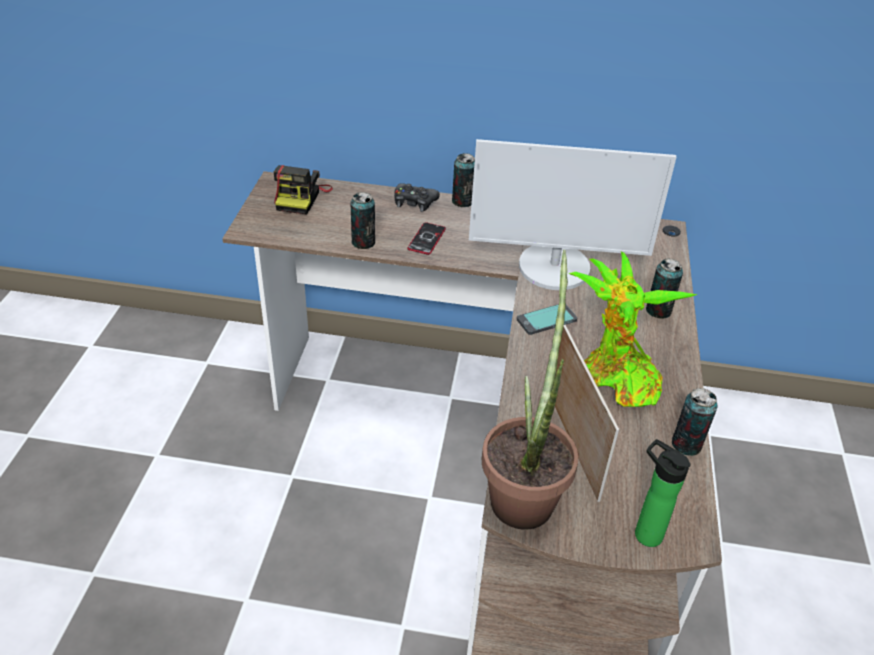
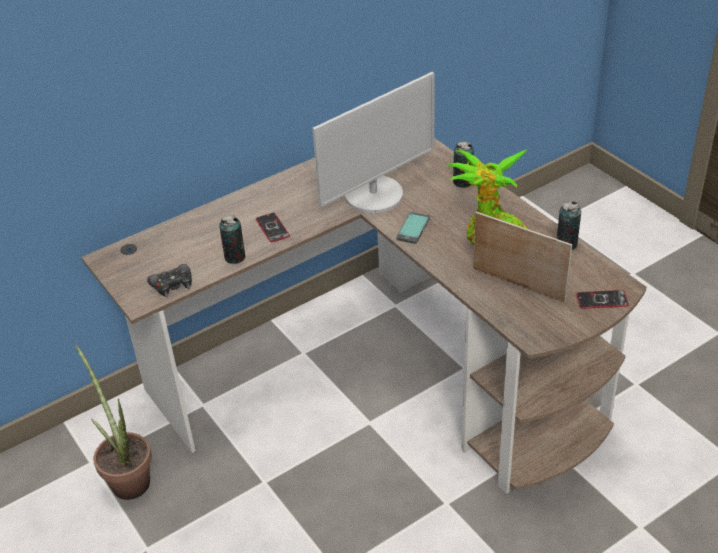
camera: 40 degrees left, 0 degrees up
(301, 197) = (144, 256): camera -> none
(414, 202) = (227, 209): black game controller -> black game controller (172, 284)
(462, 201) = (257, 189): can -> none
(524, 492) = (527, 325): potted plant -> potted plant (127, 478)
(644, 532) = (602, 300): bottle -> phone

